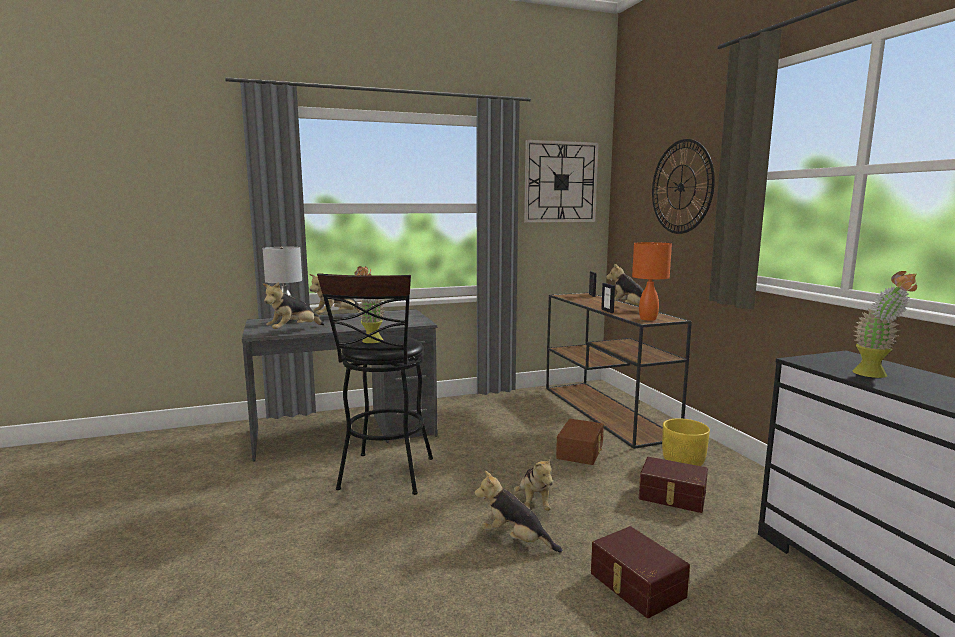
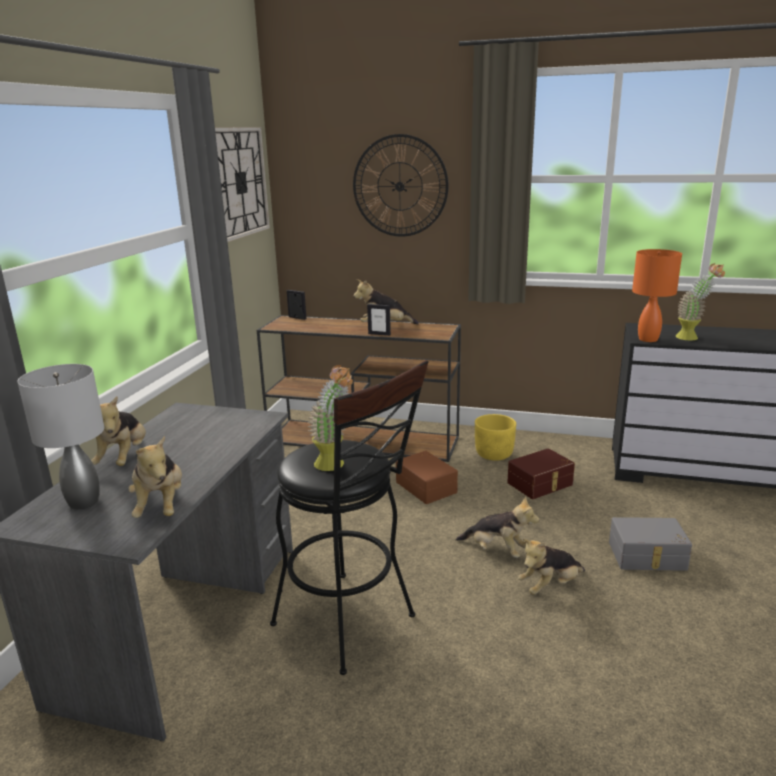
camera: 55 degrees left, 10 degrees up
(636, 585) = (647, 556): brown storage box -> grey storage box
(648, 319) = (433, 332): orange table lamp -> orange table lamp (649, 339)

